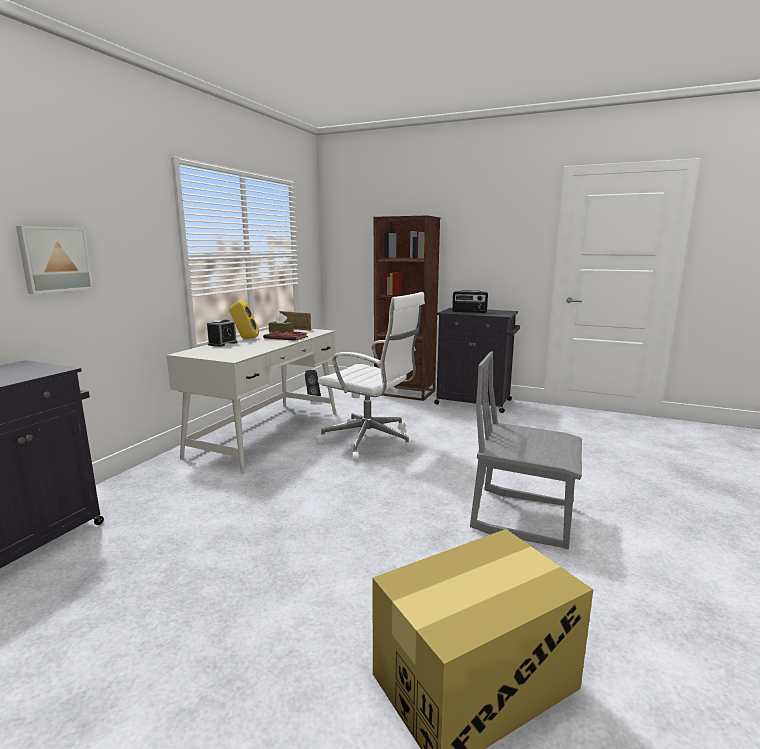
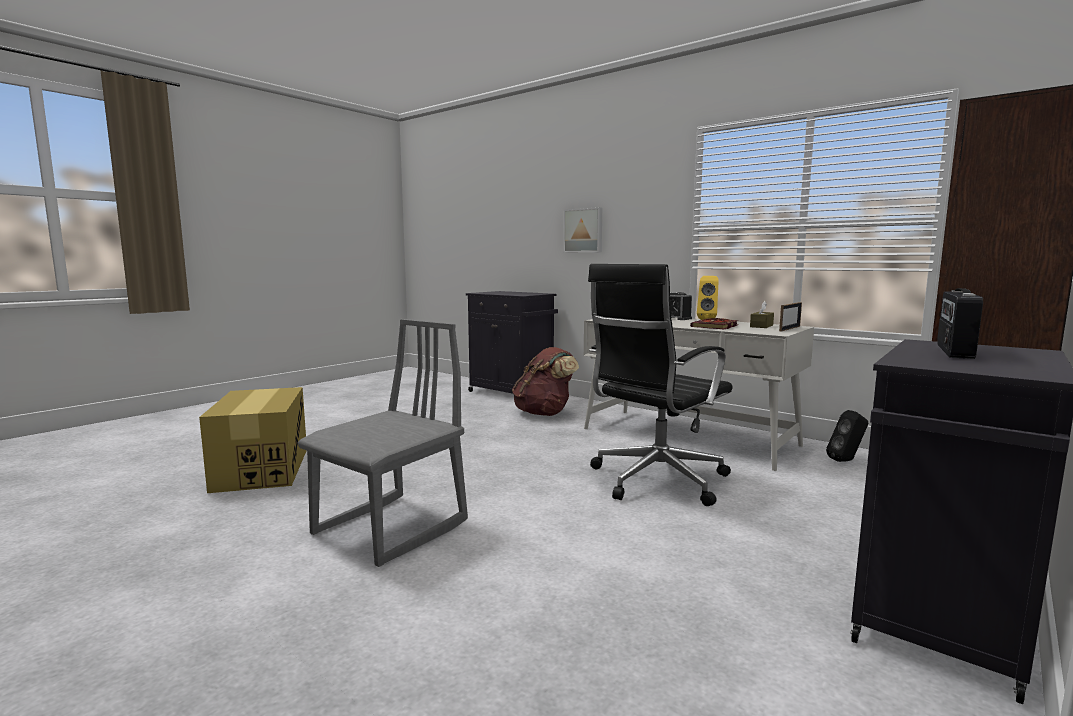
camera: 105 degrees right, 5 degrees down
(173, 500) = (544, 413): none -> brown backpack
(371, 441) = (655, 480): white office chair -> black office chair

